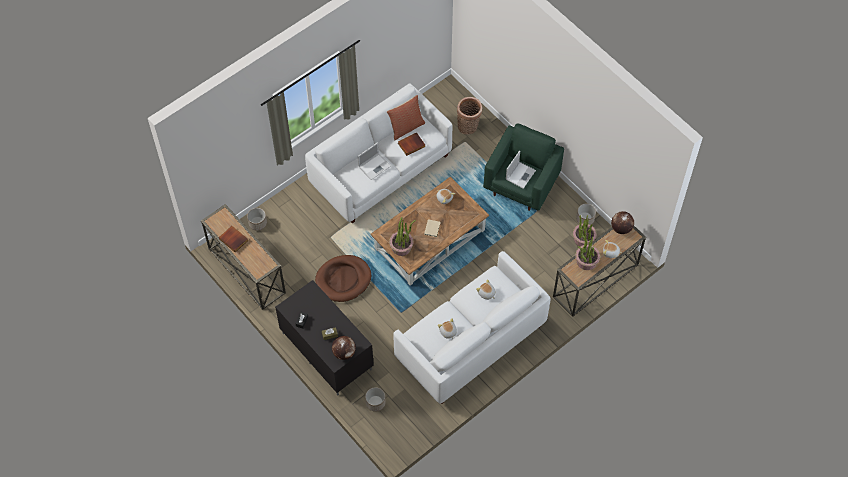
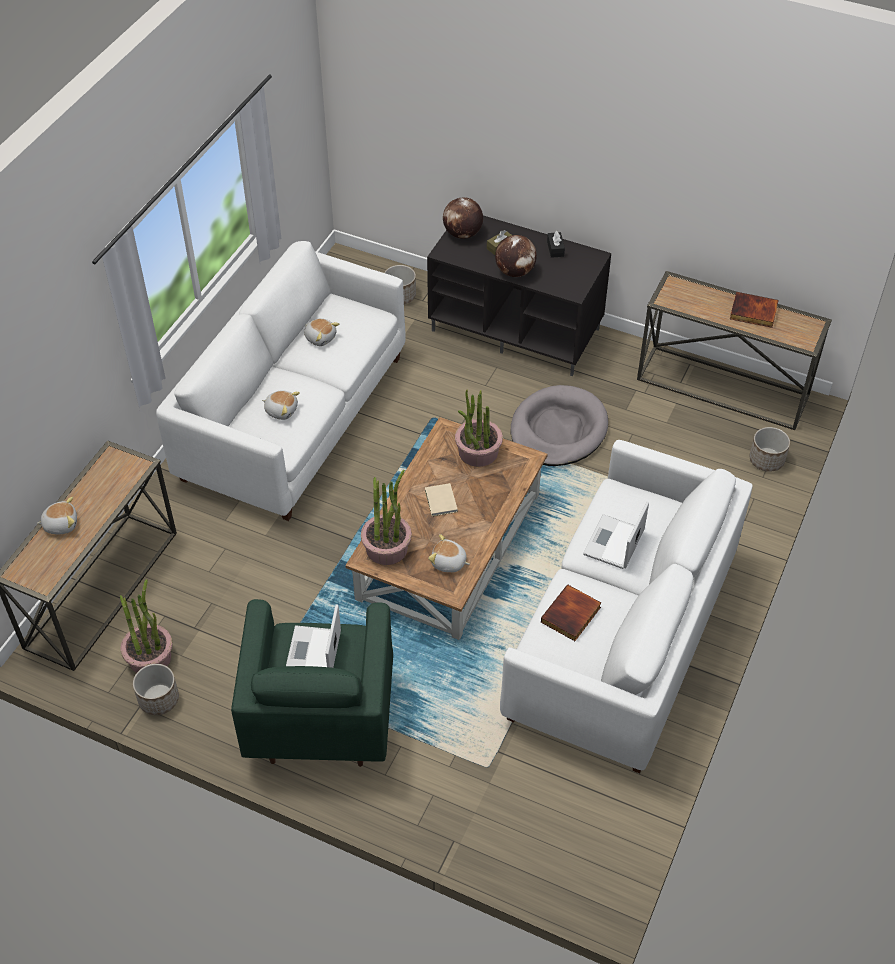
camera: 155 degrees right, 10 degrees down
(343, 279) = (558, 430): brown dog bed -> grey dog bed
(406, 127) = (605, 649): pillow -> none
(468, 127) = (497, 806): basket -> none
(586, 261) = (106, 492): potted plant -> potted plant (387, 547)
(621, 228) = (50, 575): globe -> globe (515, 272)

